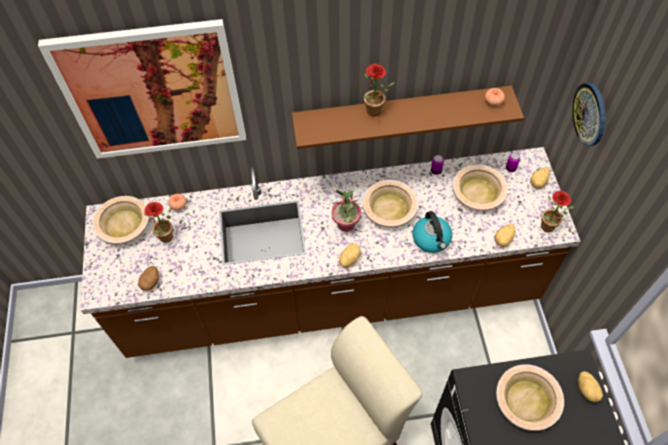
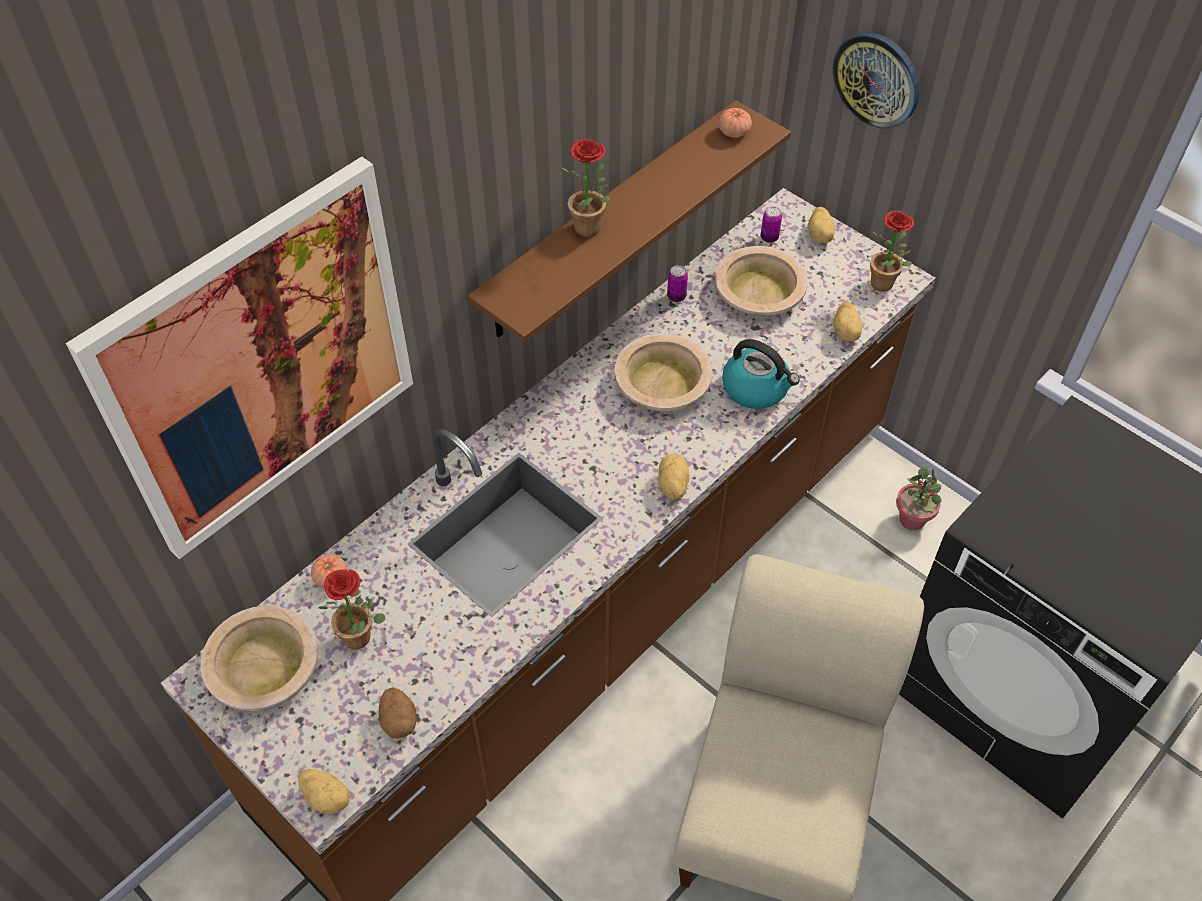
camera: 40 degrees left, 5 degrees down
(346, 224) = (622, 442): potted plant -> potted plant (912, 520)
(526, 401) = (1064, 505): beige bowl -> none
(587, 390) = (1114, 444): potato -> potato (327, 797)

